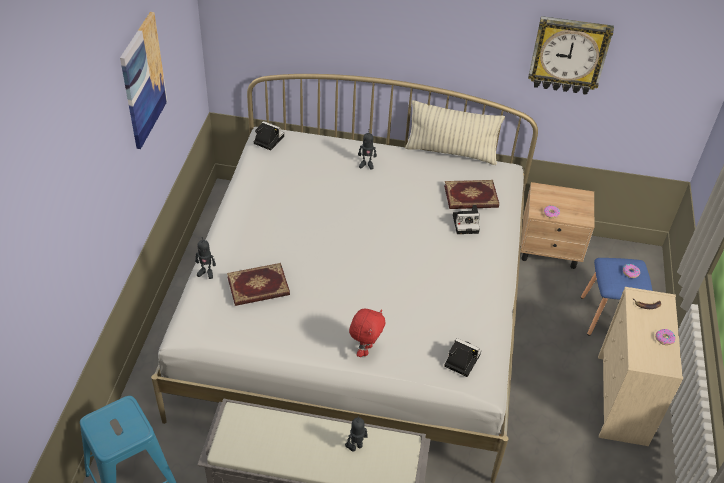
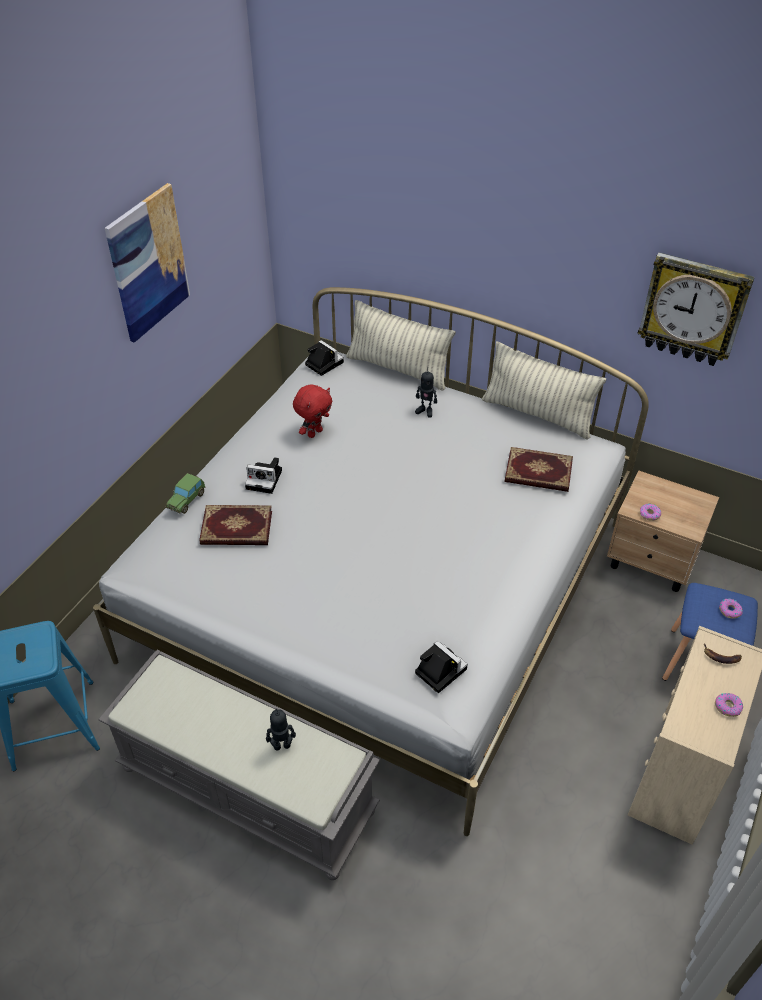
camera: 20 degrees right, 0 degrees up
(206, 272) = (187, 500): toy robot -> toy car
(329, 134) = (398, 369): none -> pillow
(365, 349) = (328, 630): red plush toy -> red plush toy (314, 432)
(466, 223) = (519, 503): camera -> camera (265, 479)

